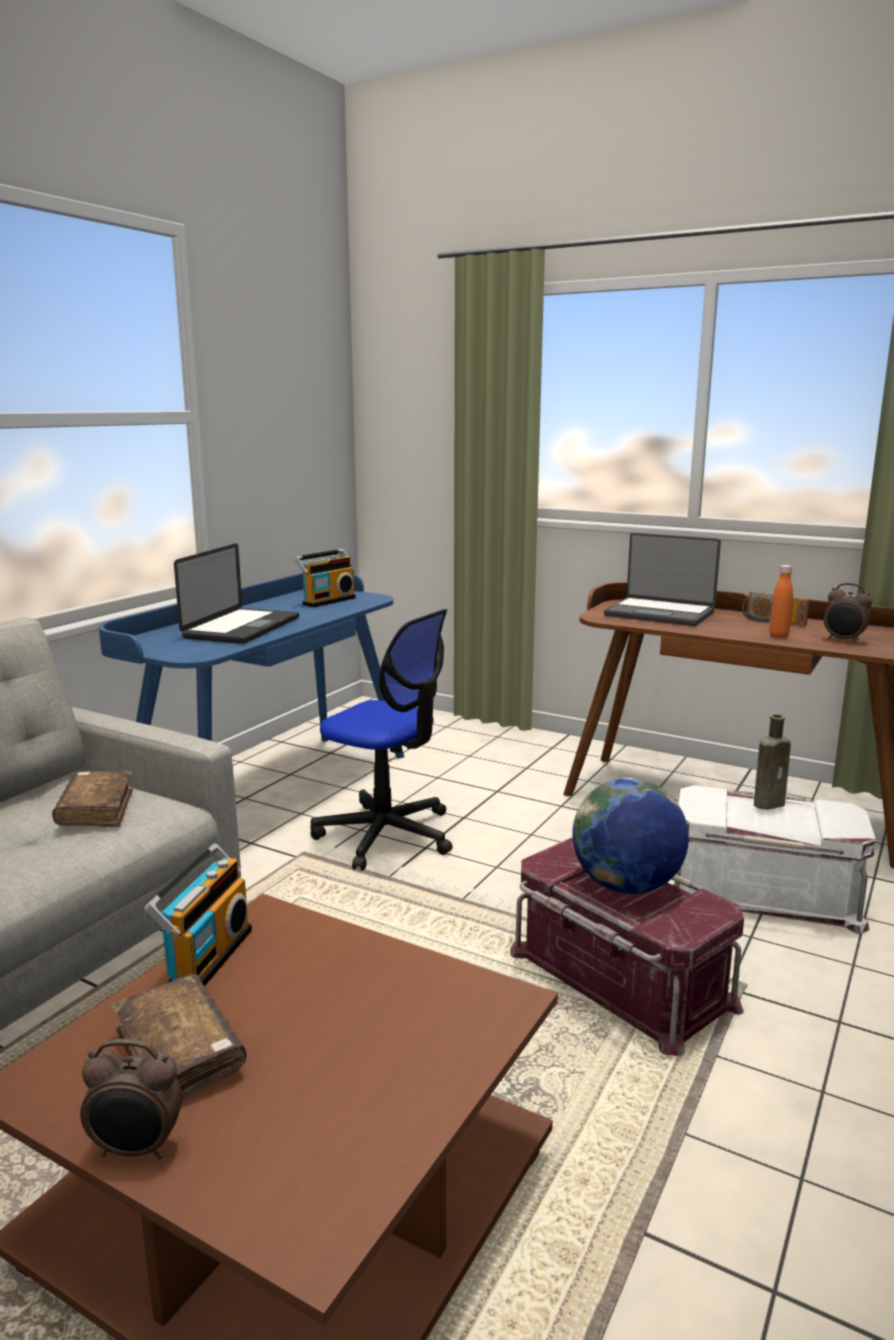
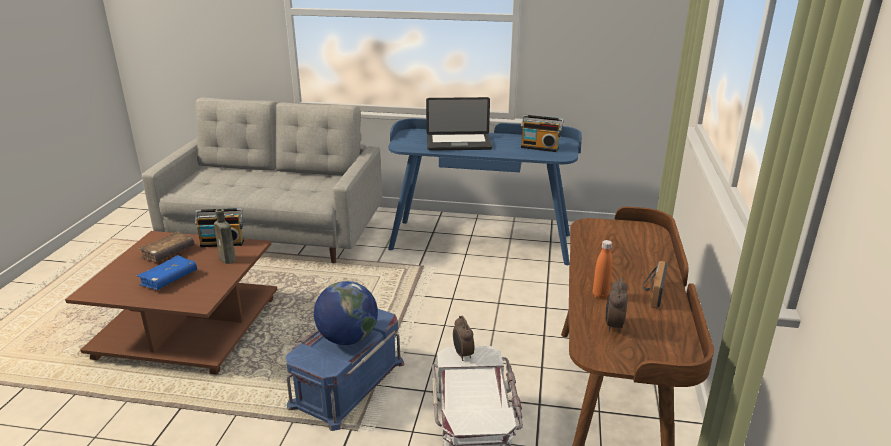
camera: 70 degrees right, 10 degrees up
(96, 810) = (312, 190): brown book -> none
(137, 1150) = (126, 259): alarm clock -> alarm clock (462, 354)
(347, 1051) = (169, 279): none -> blue book
(386, 835) = (458, 284): office chair -> none
(617, 980) = (346, 383): red storage box -> blue storage box
(660, 613) = (626, 245): laptop -> none
(770, 803) = (491, 386): brown bottle -> brown bottle (228, 259)

